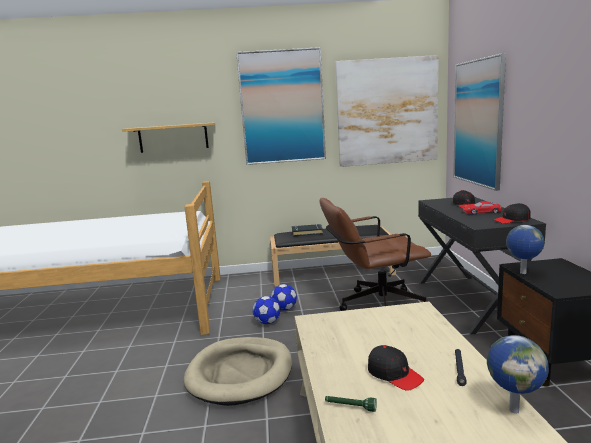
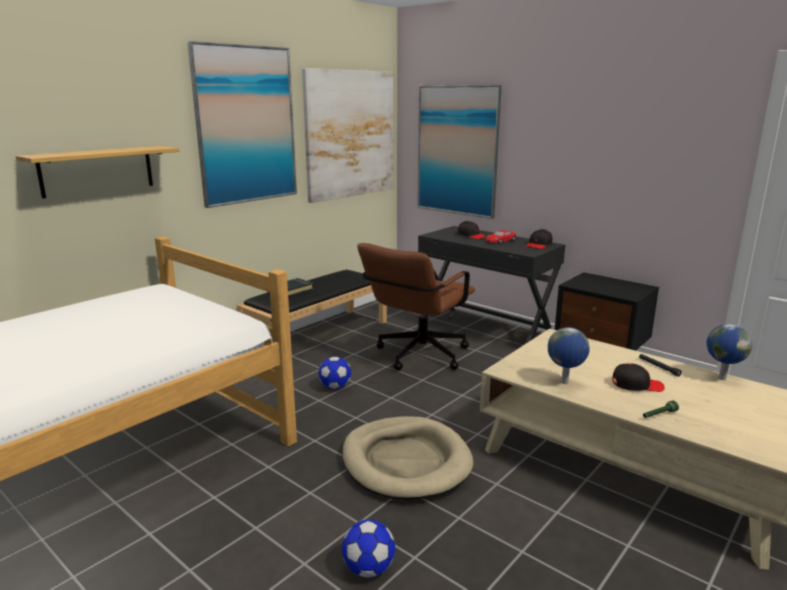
camera: 45 degrees left, 5 degrees up
(267, 322) = (342, 406): football -> football (368, 569)
(522, 273) = (586, 288): globe -> globe (565, 383)

